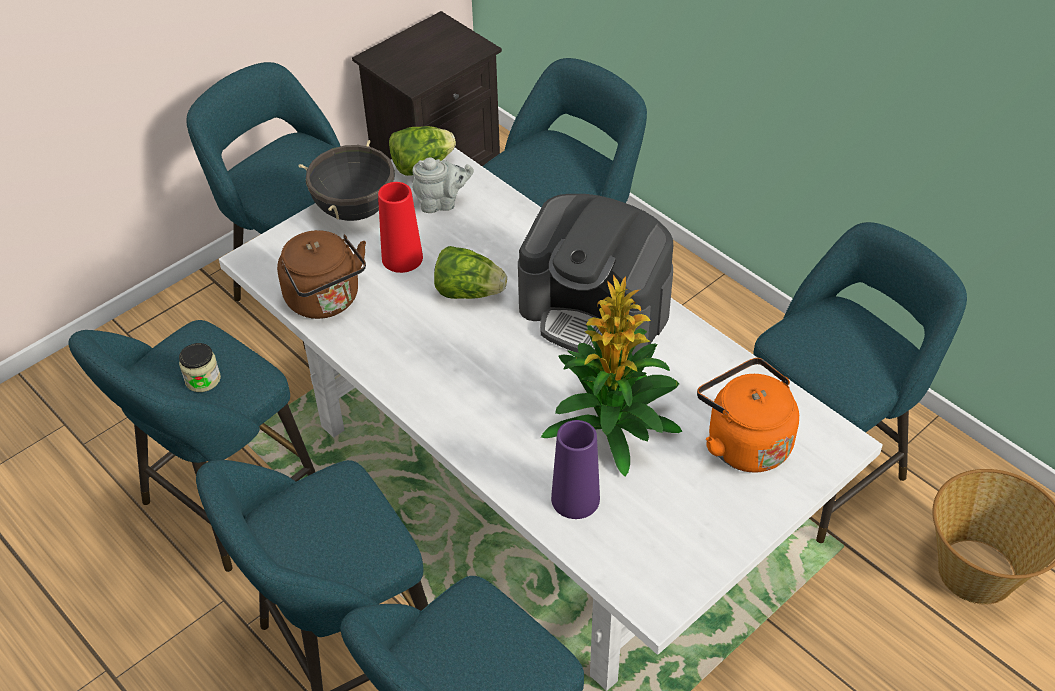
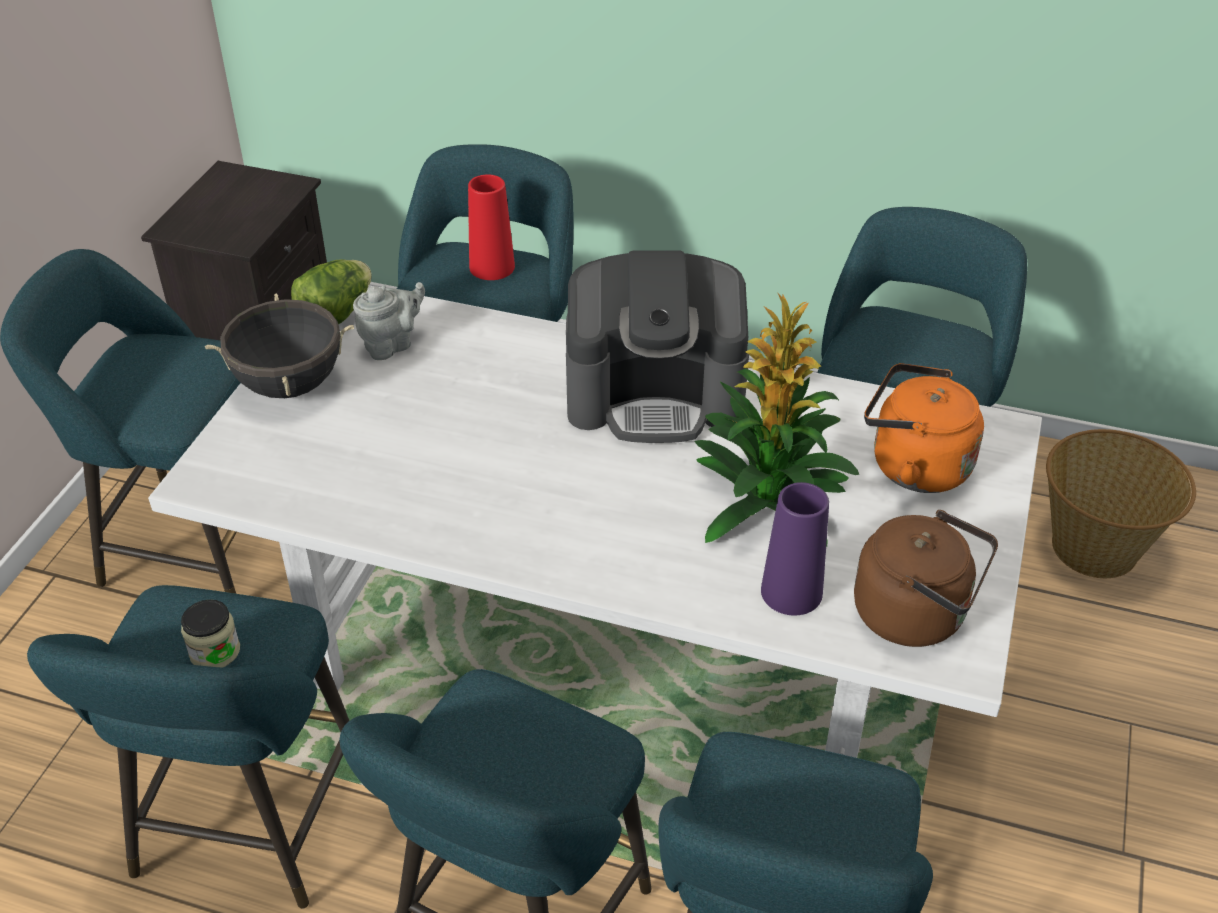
camera: 30 degrees left, 5 degrees down
(326, 301) = (330, 495): brown kettle -> brown kettle (916, 615)
(402, 258) = (390, 417): red vase -> red vase (492, 267)
(469, 292) = (498, 425): lettuce -> none

